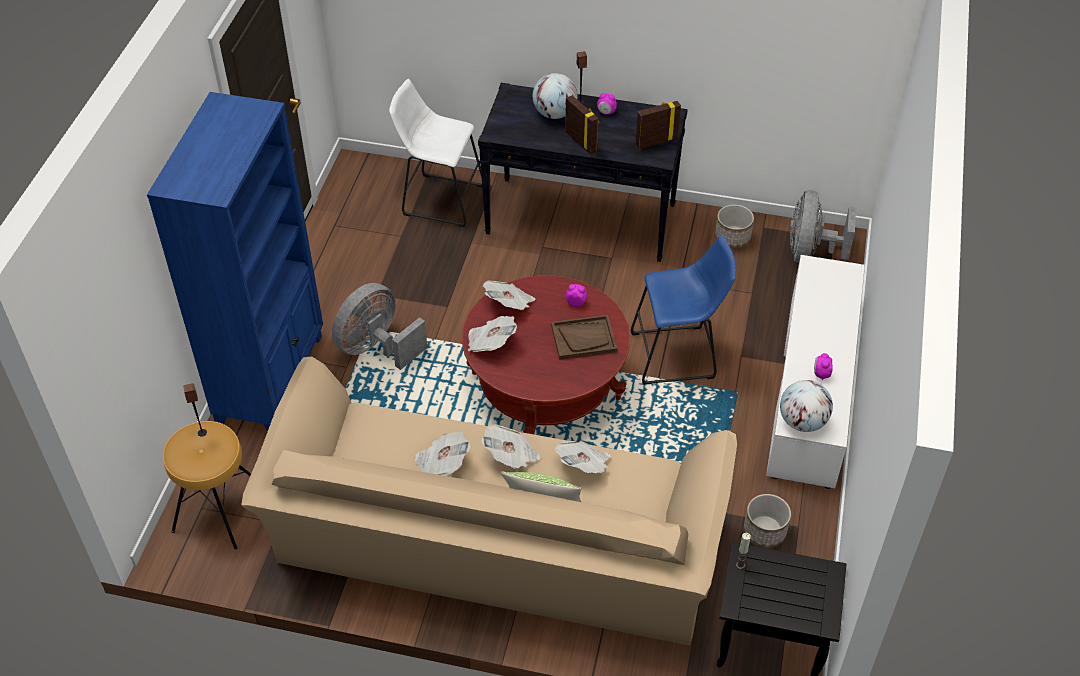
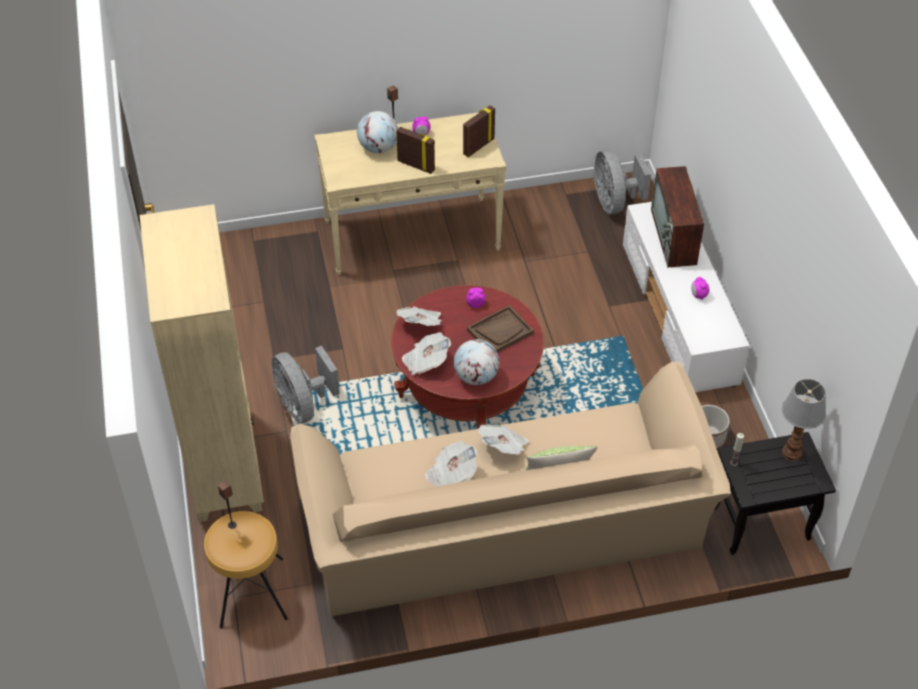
camera: 25 degrees left, 0 degrees up
(271, 378) = (225, 464): blue bookcase -> beige bookcase
(377, 348) = (303, 405): grey fan -> grey fan turned 45 degrees counterclockwise
(439, 199) = (277, 258): white stool -> none
(582, 219) = (412, 235): black console table -> beige console table
(584, 465) = (565, 433): newspaper -> none
(678, 355) = (559, 323): blue stool -> none
(732, 238) = (546, 211): planter -> none
(802, 422) = (706, 338): globe -> globe (476, 377)
(813, 578) = (792, 452): none -> table lamp
(831, 304) = (674, 238): none -> television

